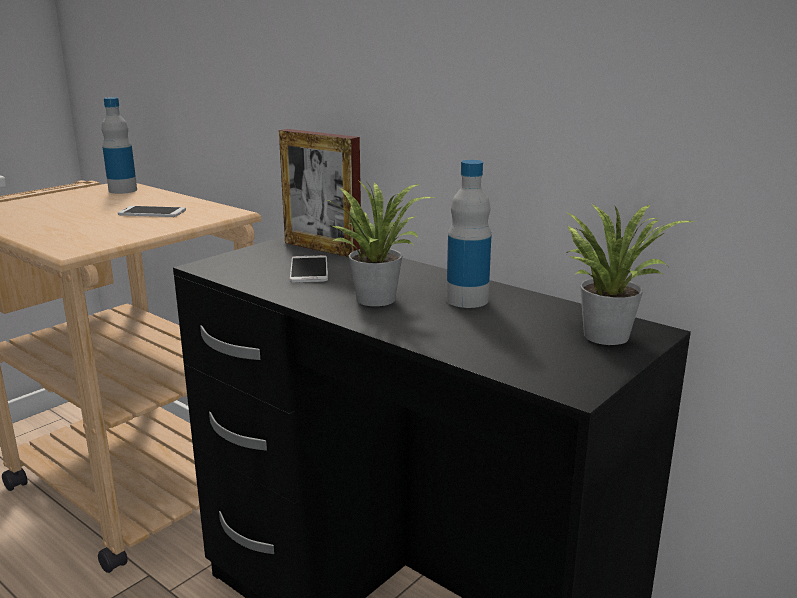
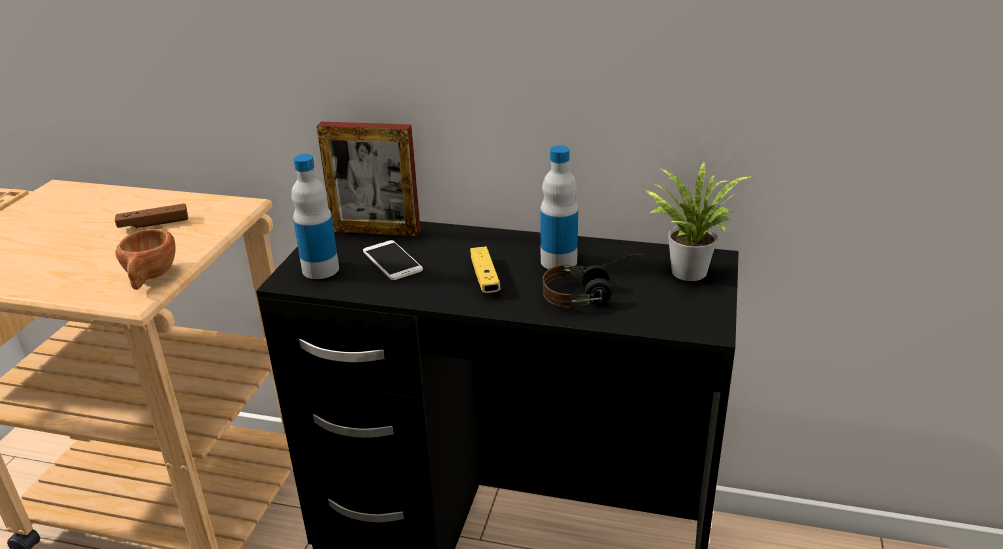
camera: 25 degrees left, 10 degrees up
(101, 241) = (150, 278): none -> brown cup
(123, 190) = (73, 197): bottle -> bottle (320, 269)
(152, 212) = (154, 224): phone -> brown game controller
(377, 297) = (485, 278): potted plant -> yellow game controller
(474, 330) = (593, 293): none -> headphones

